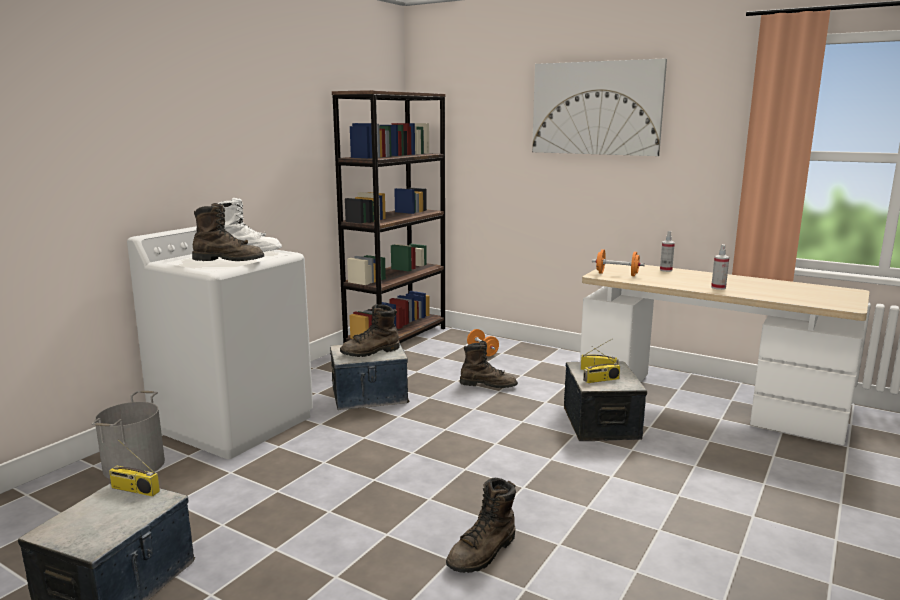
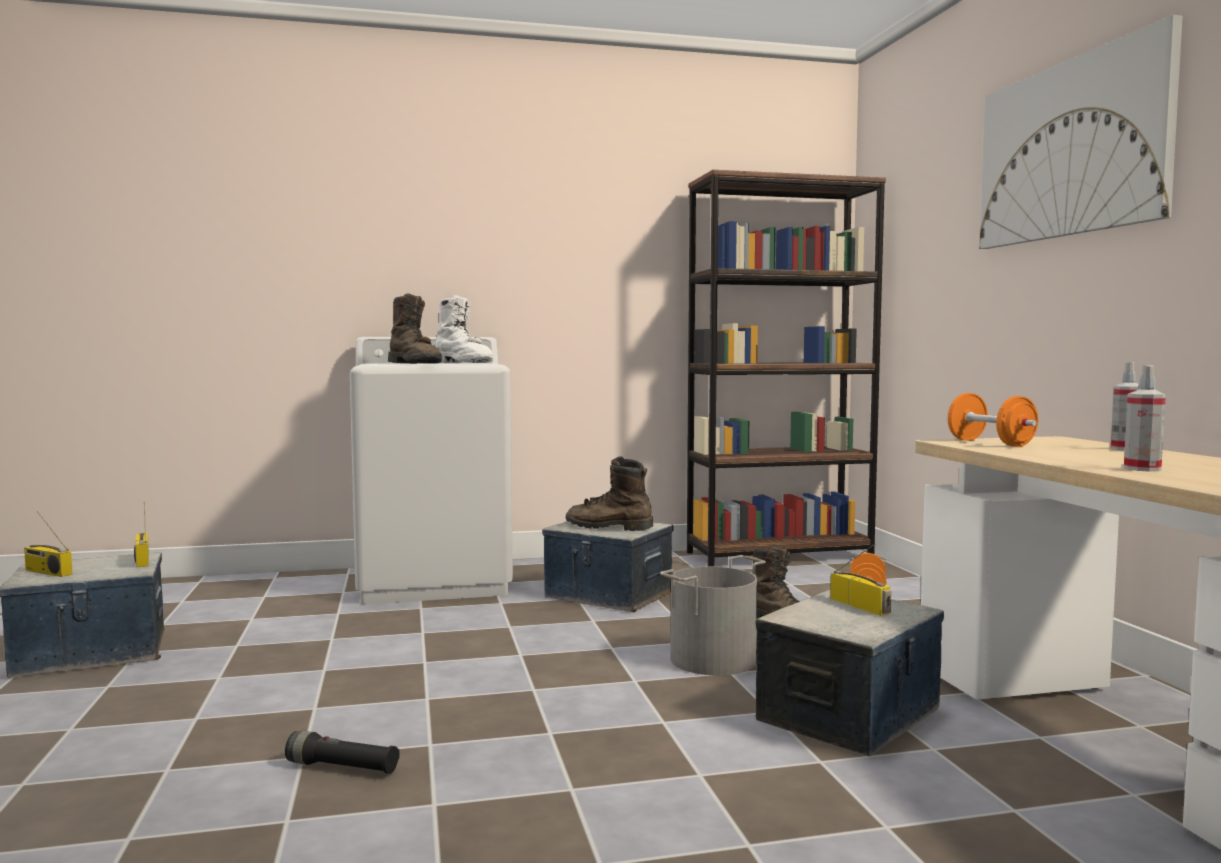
camera: 45 degrees right, 10 degrees down
(135, 465) = (295, 586): grey bucket -> grey bucket (713, 660)
(483, 553) = (342, 768): brown boot -> black flashlight
(601, 380) = (826, 616): radio -> radio (47, 572)

